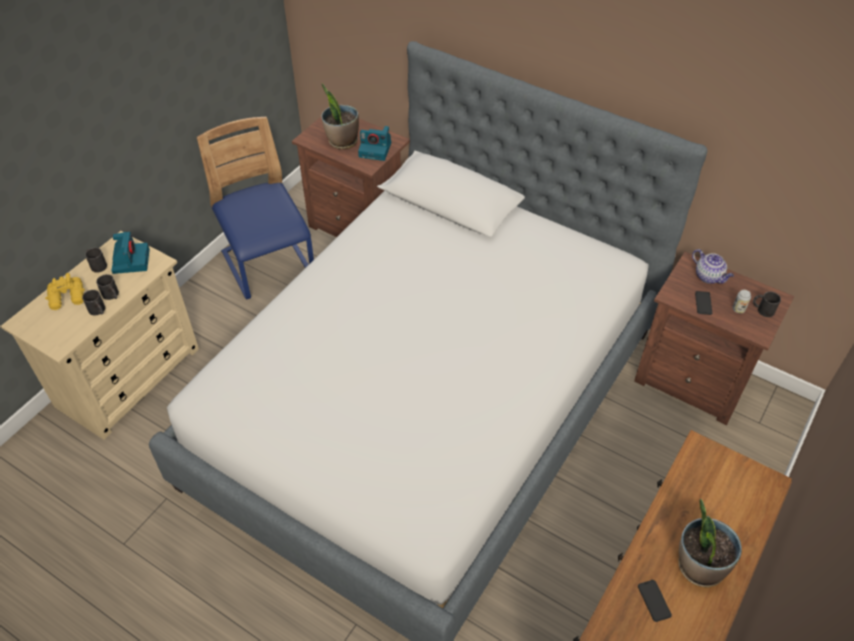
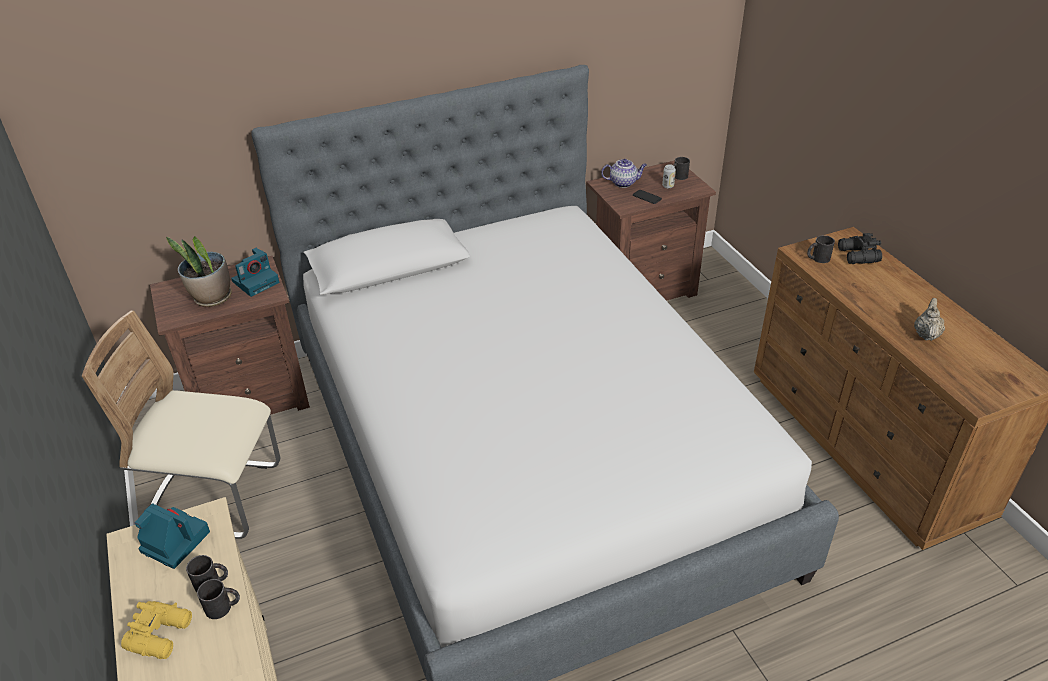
camera: 55 degrees left, 10 degrees down
(97, 265) = (138, 580): black mug -> black mug (817, 258)
(268, 266) = (215, 497): blue chair -> beige chair
(654, 600) = (926, 334): phone -> beige teapot
(699, 566) = (906, 300): potted plant -> none
(738, 499) = (857, 256): none -> black binoculars

